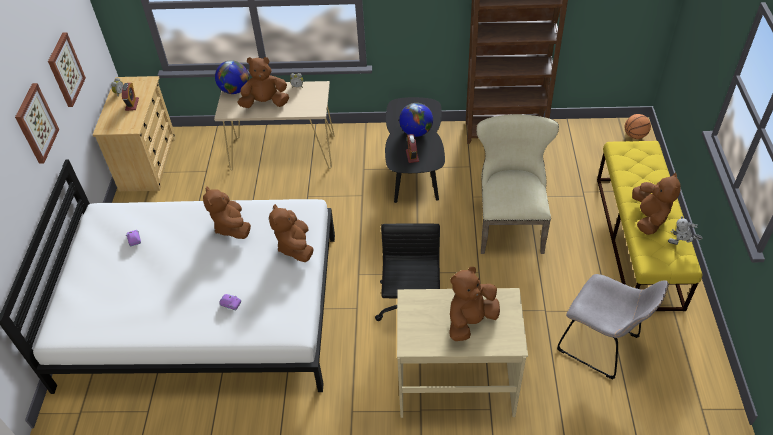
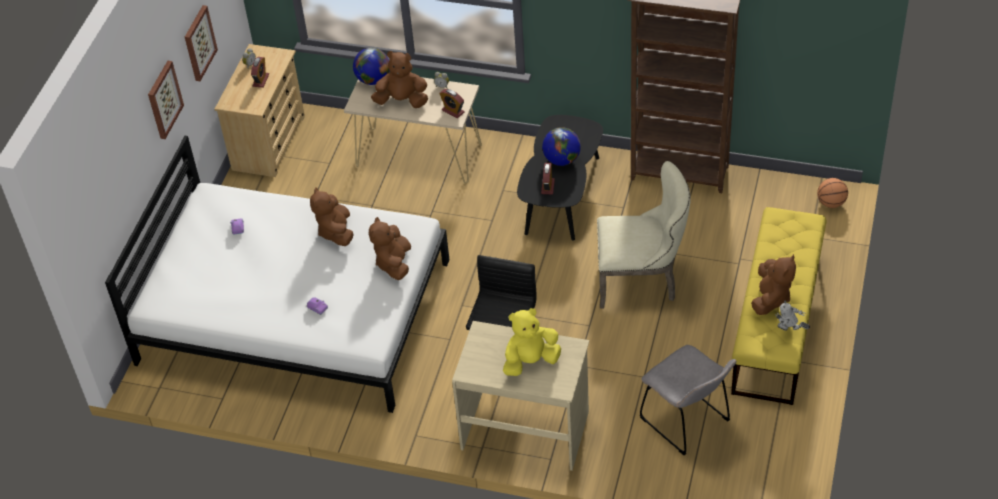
camera: 15 degrees right, 0 degrees up
(313, 104) = (453, 111): none -> alarm clock
(470, 321) = (530, 361): brown plush toy -> yellow plush toy
(509, 224) = (642, 280): beige chair -> beige chair turned 75 degrees clockwise

